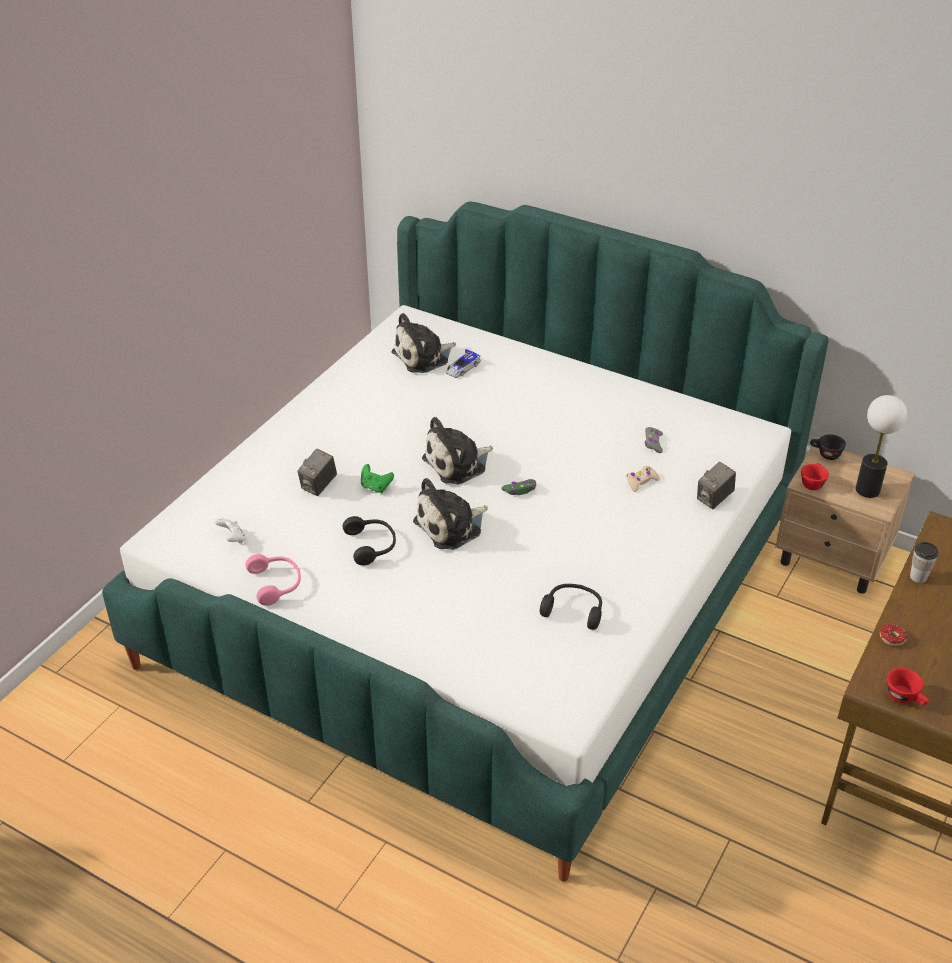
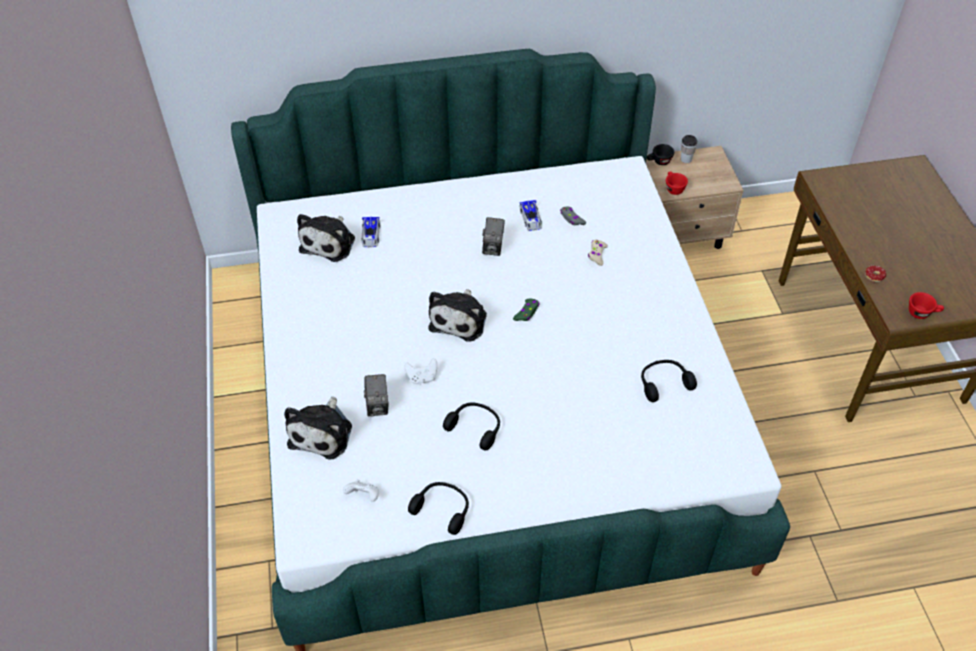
camera: 40 degrees left, 10 degrees up
(276, 584) = (443, 509): pink headphones -> black headphones
(376, 487) = (422, 377): green game controller -> white game controller
(451, 526) = (513, 373): plush toy -> plush toy (322, 432)
(615, 424) = (531, 219): none -> toy car
(714, 499) = (655, 239): camera -> camera (493, 247)
(867, 490) = (708, 174): table lamp -> none
(918, 577) = (842, 223): cup -> cup (686, 159)

